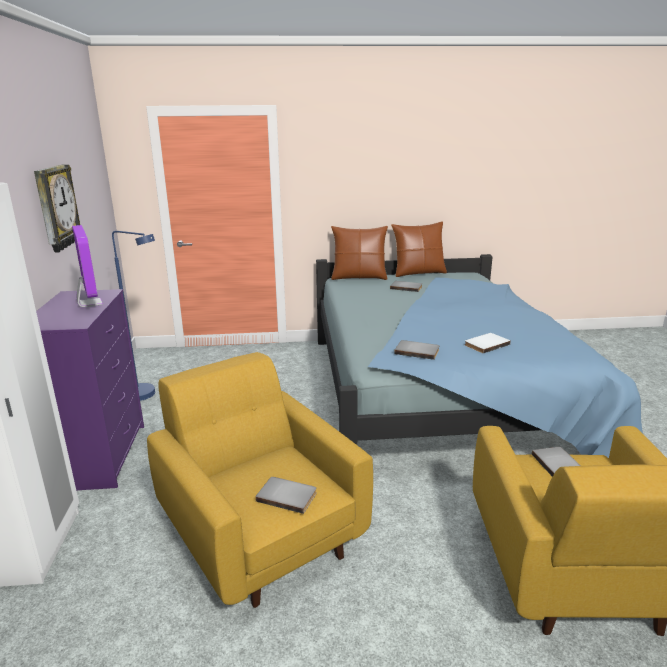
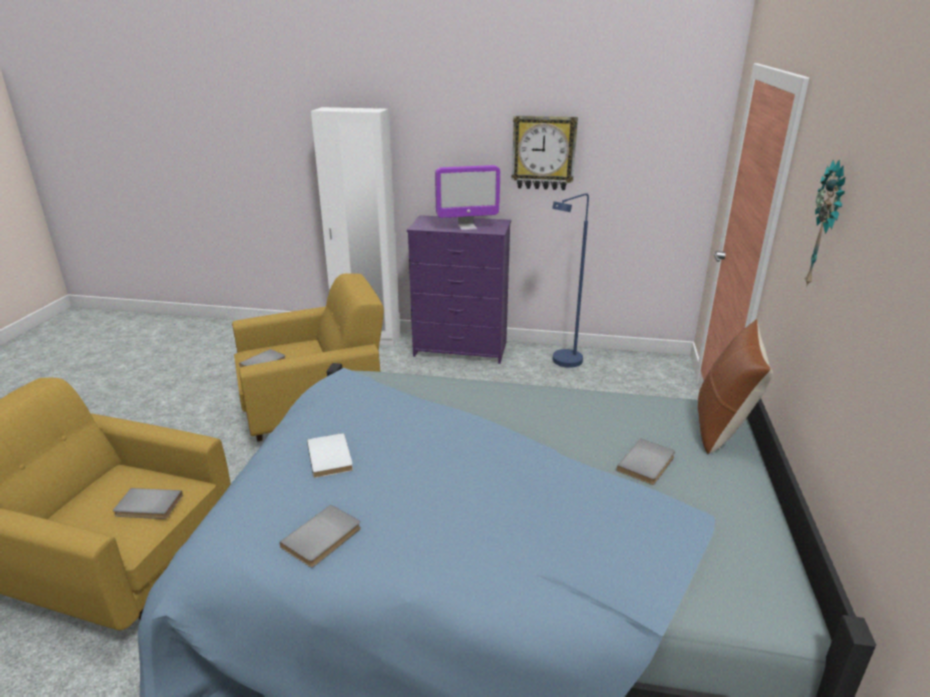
camera: 105 degrees right, 5 degrees up
(360, 163) = (828, 226): none -> wall clock
(417, 351) = (352, 400): grey book -> grey book (323, 538)
(418, 273) = (772, 511): brown pillow -> none

